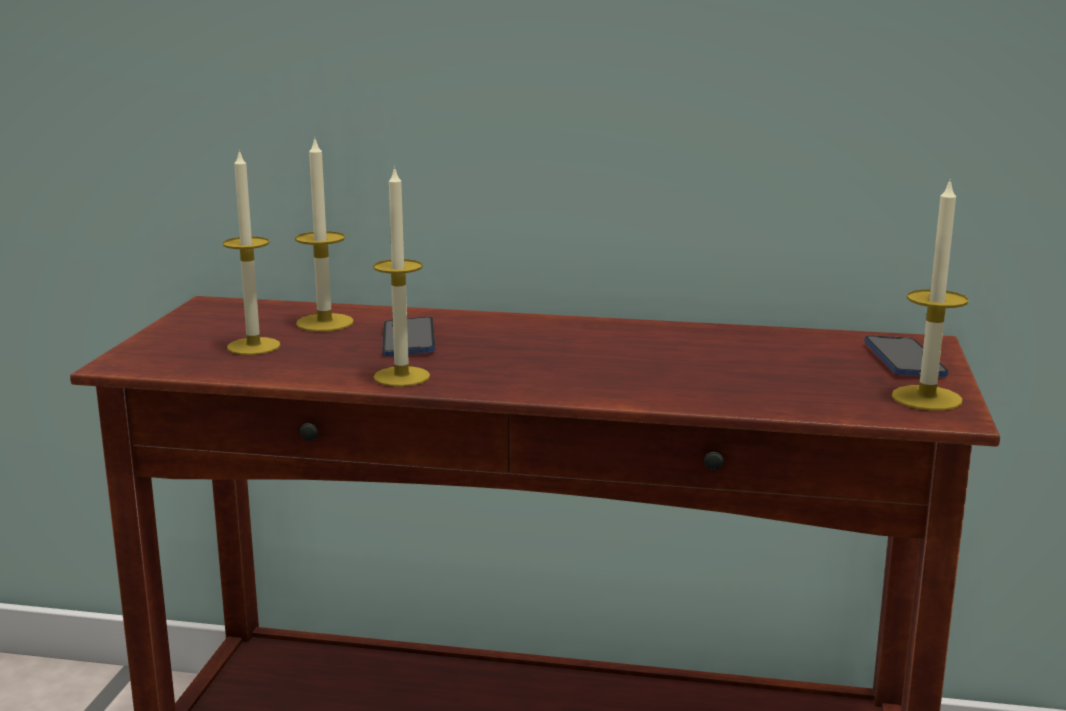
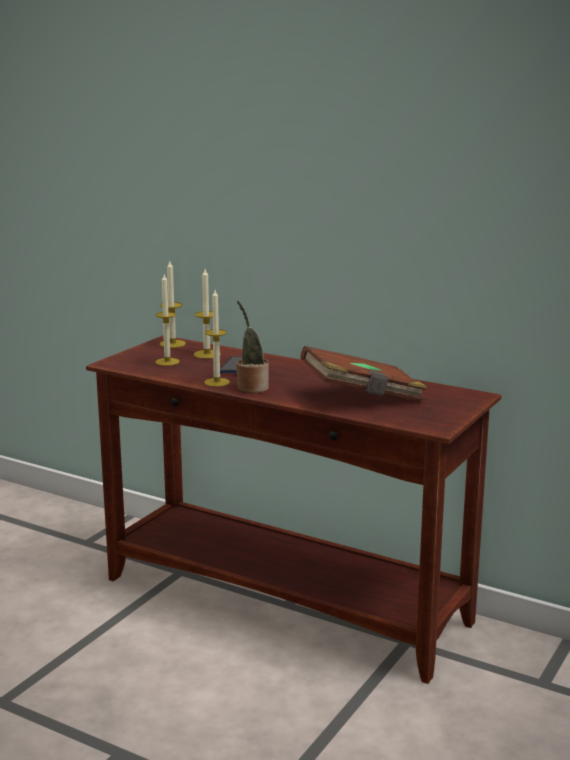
camera: 20 degrees right, 0 degrees up
(485, 379) = (251, 387): none -> potted plant
(727, 371) = (362, 397): none -> brown book
(904, 360) = (455, 402): phone -> none
(926, 398) = (438, 419): candle -> candle (172, 344)

